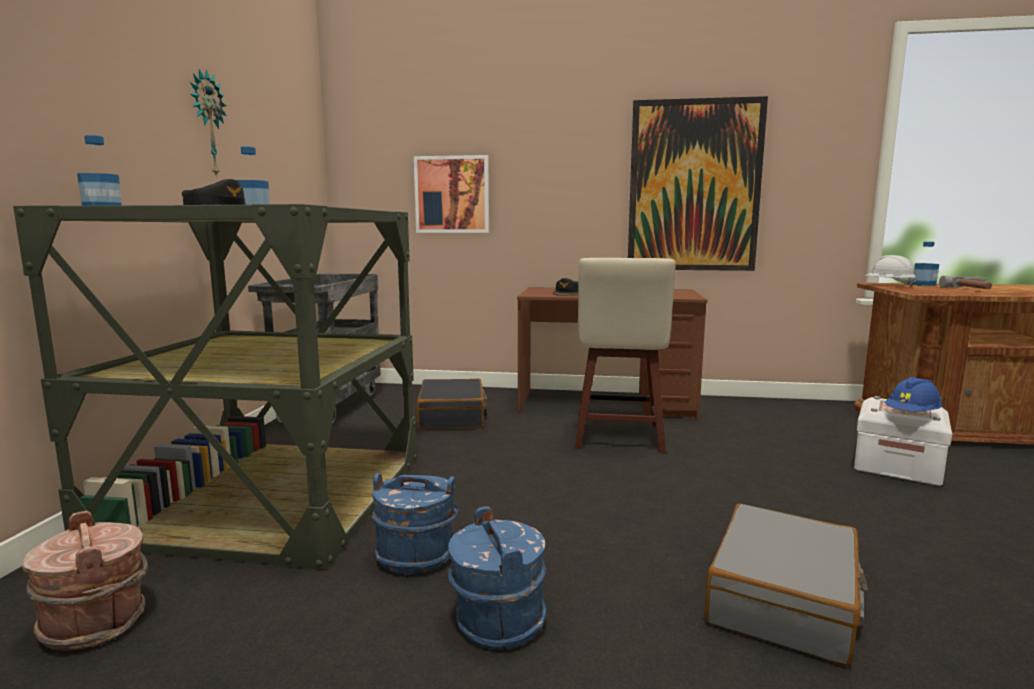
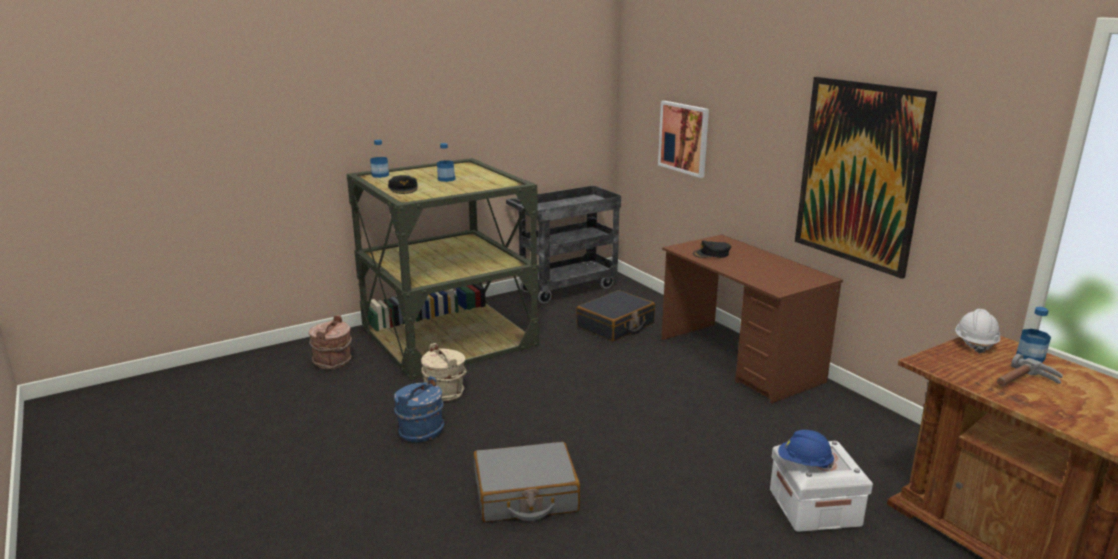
camera: 50 degrees right, 10 degrees up
(207, 124) = (480, 100): wall clock -> none
(416, 556) = (444, 392): blue bucket -> beige bucket
(617, 438) = (675, 387): beige stool -> none

